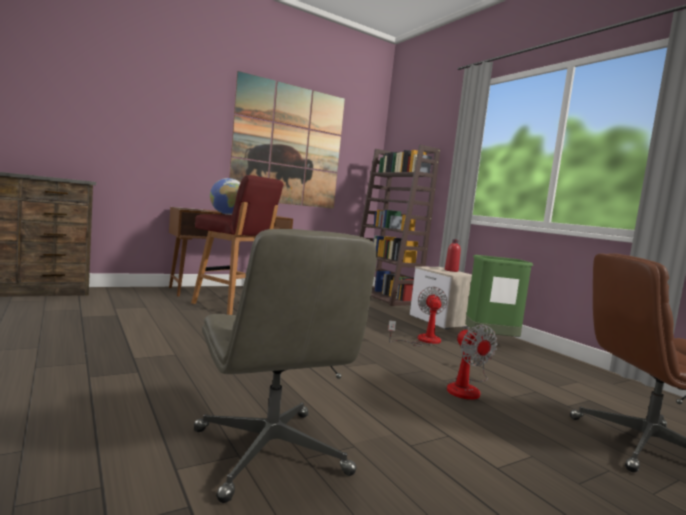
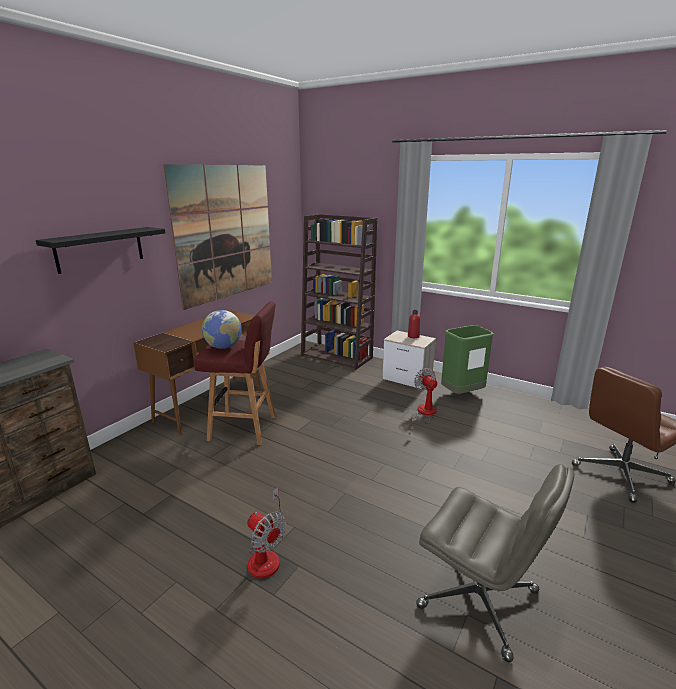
camera: 25 degrees left, 15 degrees up
(162, 120) = (100, 249): none -> black shelf
(466, 388) = (501, 462): fan -> fan (266, 554)

